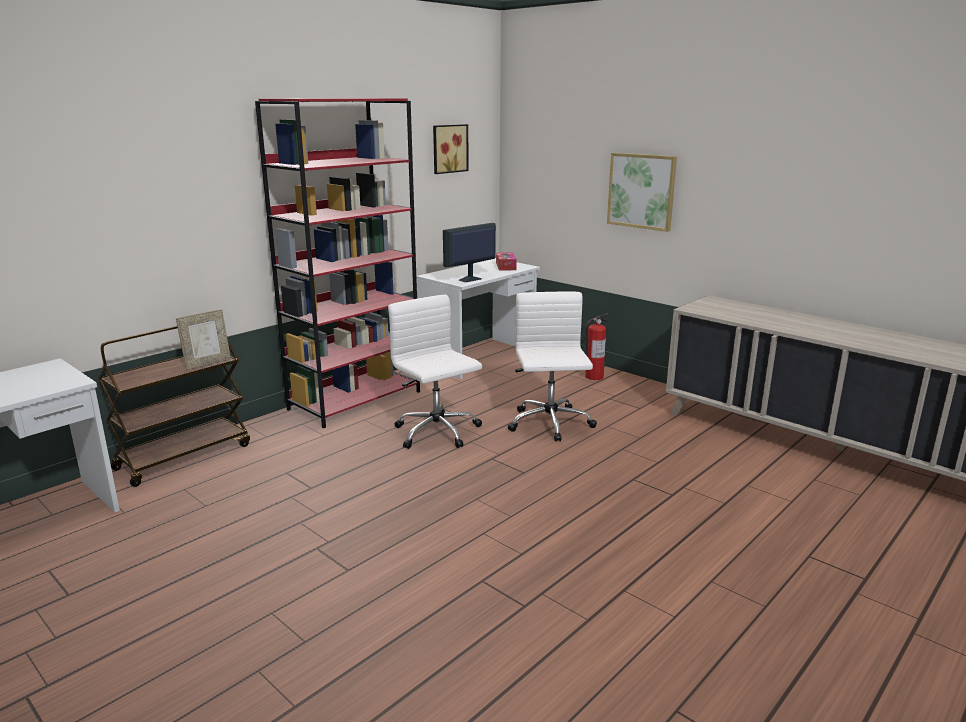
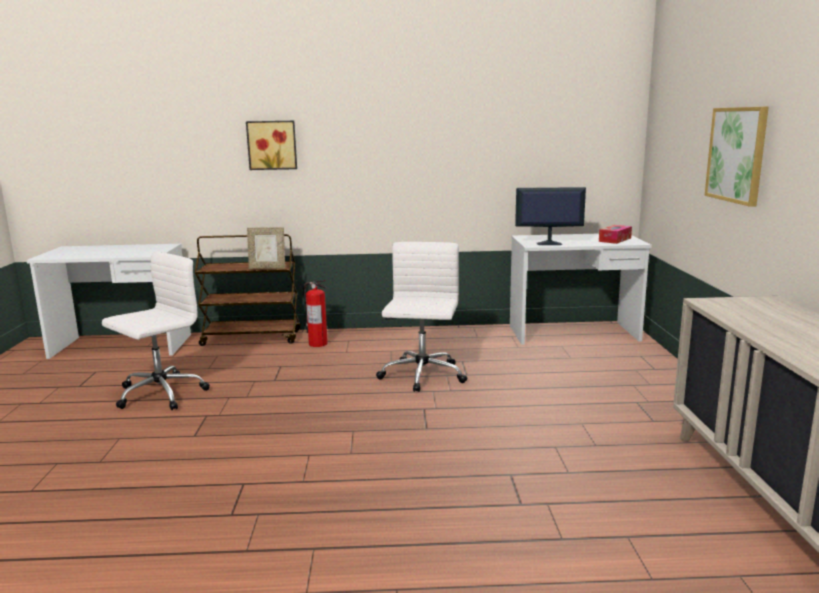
camera: 45 degrees right, 5 degrees down
(355, 400) = (411, 336): red bookcase -> none
(448, 148) = (568, 111): picture -> picture (272, 145)
(550, 424) = (527, 402): white office chair -> white office chair (159, 394)
(593, 377) = (660, 379): fire extinguisher -> fire extinguisher (317, 343)

